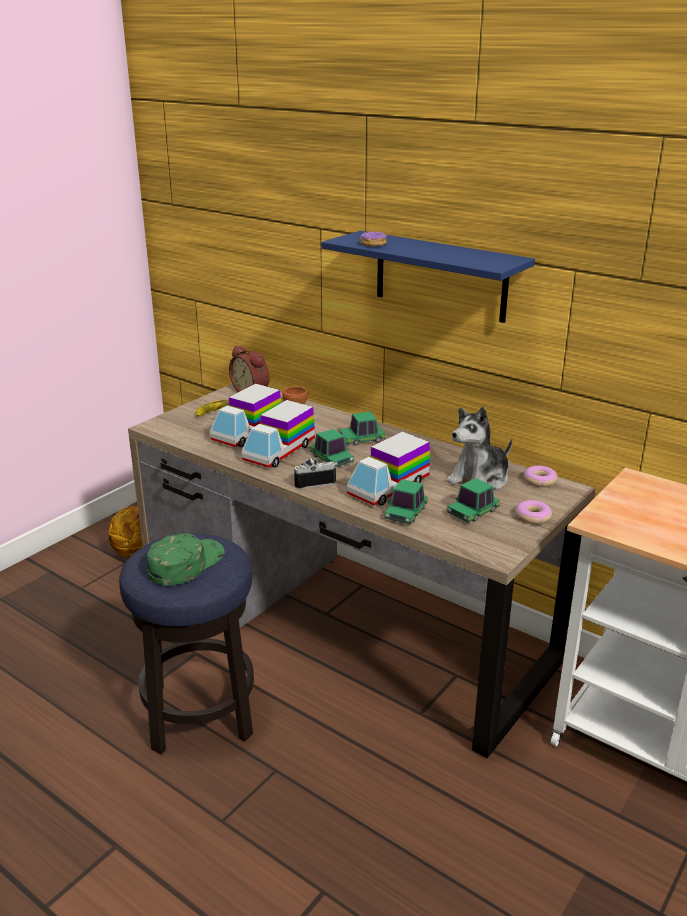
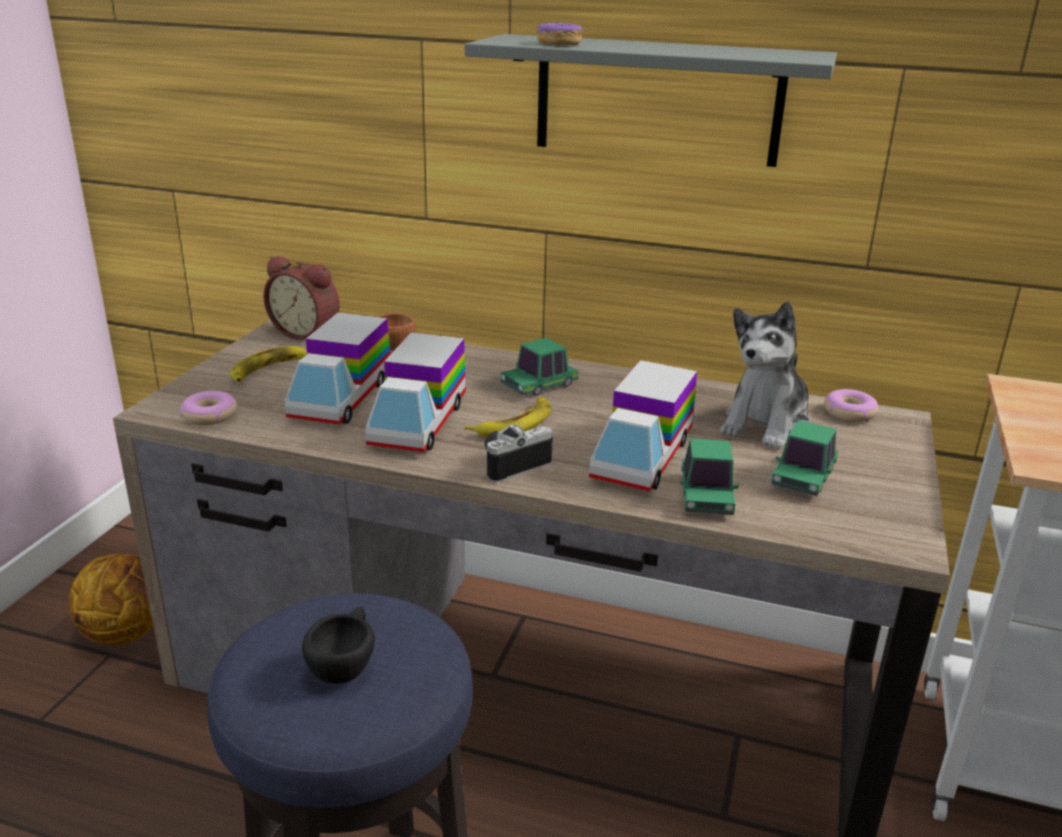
camera: 20 degrees left, 0 degrees up
(185, 563) = (345, 665): green cap -> black cup
(331, 459) = (515, 423): toy car -> banana
(440, 276) = (657, 100): blue shelf -> grey shelf
(533, 517) = (893, 470): donut -> donut (210, 415)

